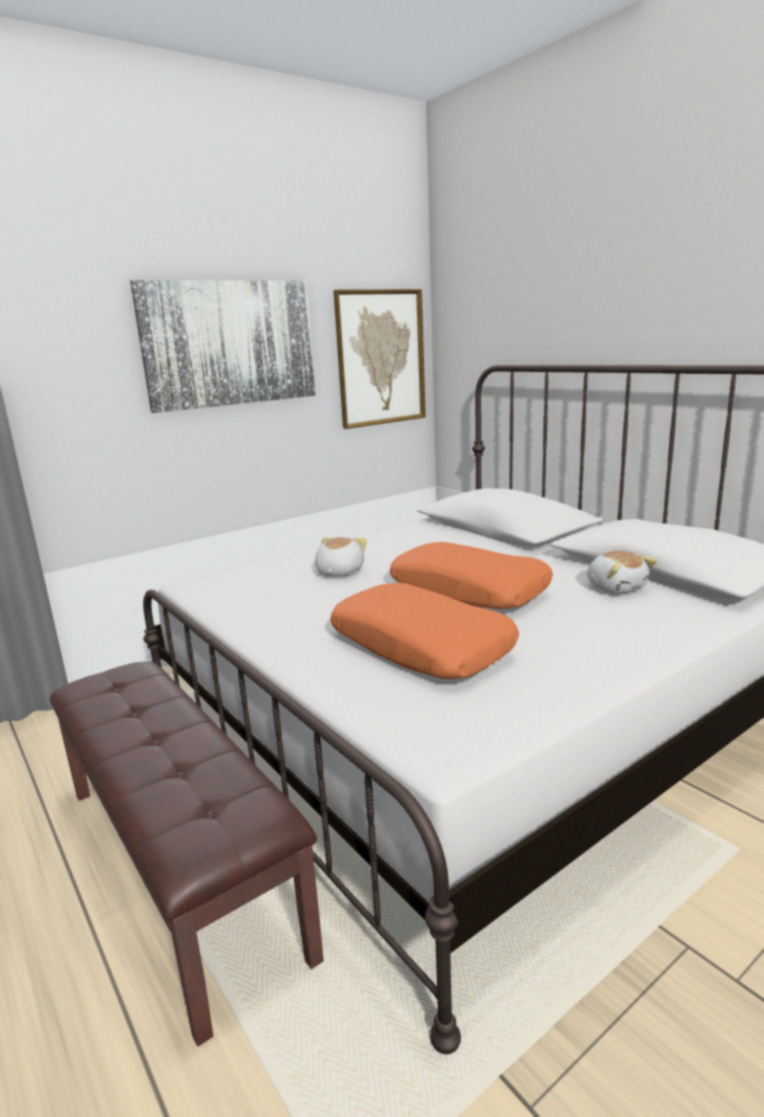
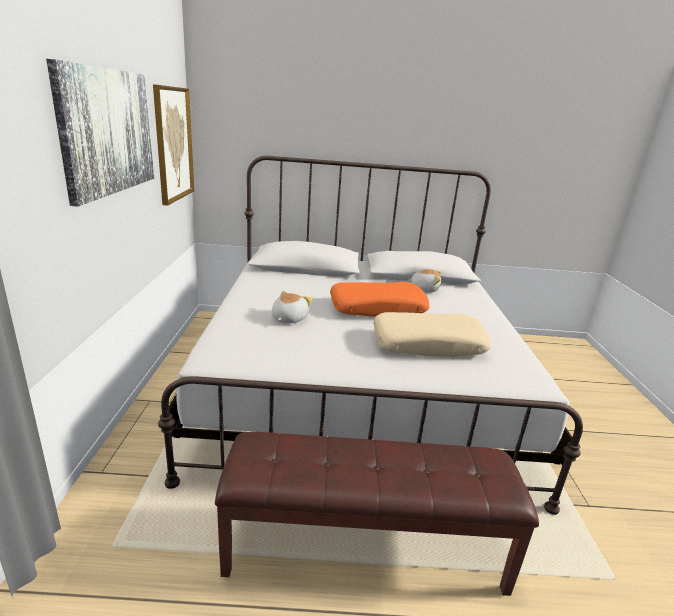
camera: 55 degrees left, 5 degrees up
(338, 572) = (288, 318): plush toy -> plush toy turned 60 degrees clockwise
(421, 646) = (428, 344): orange pillow -> beige pillow

